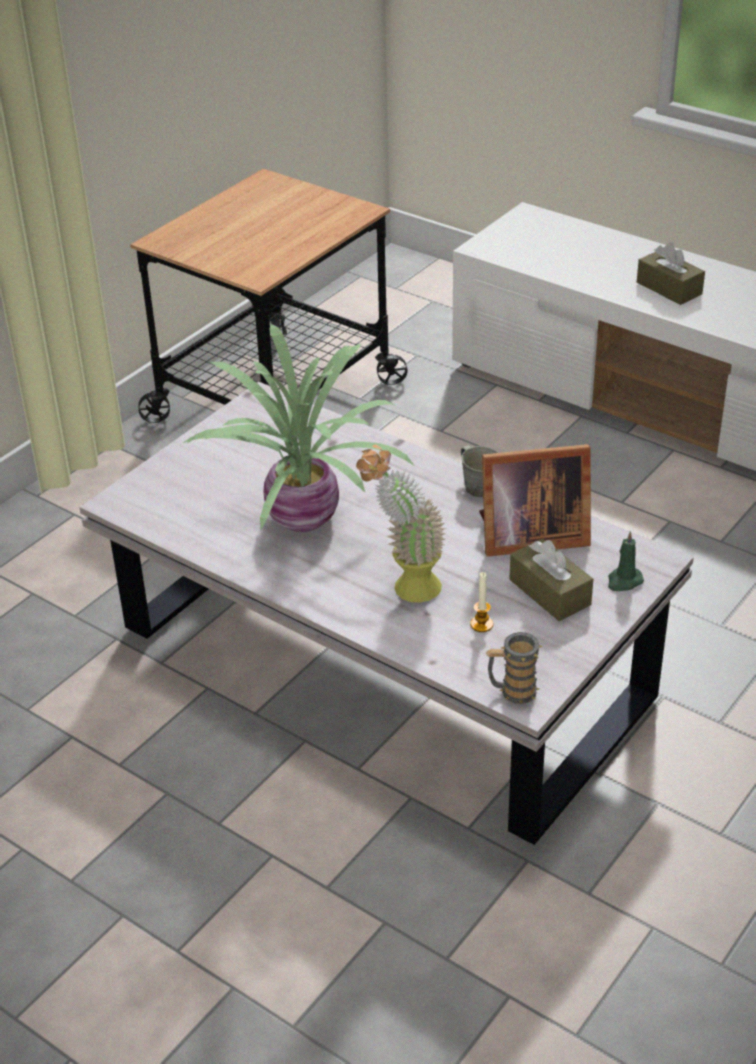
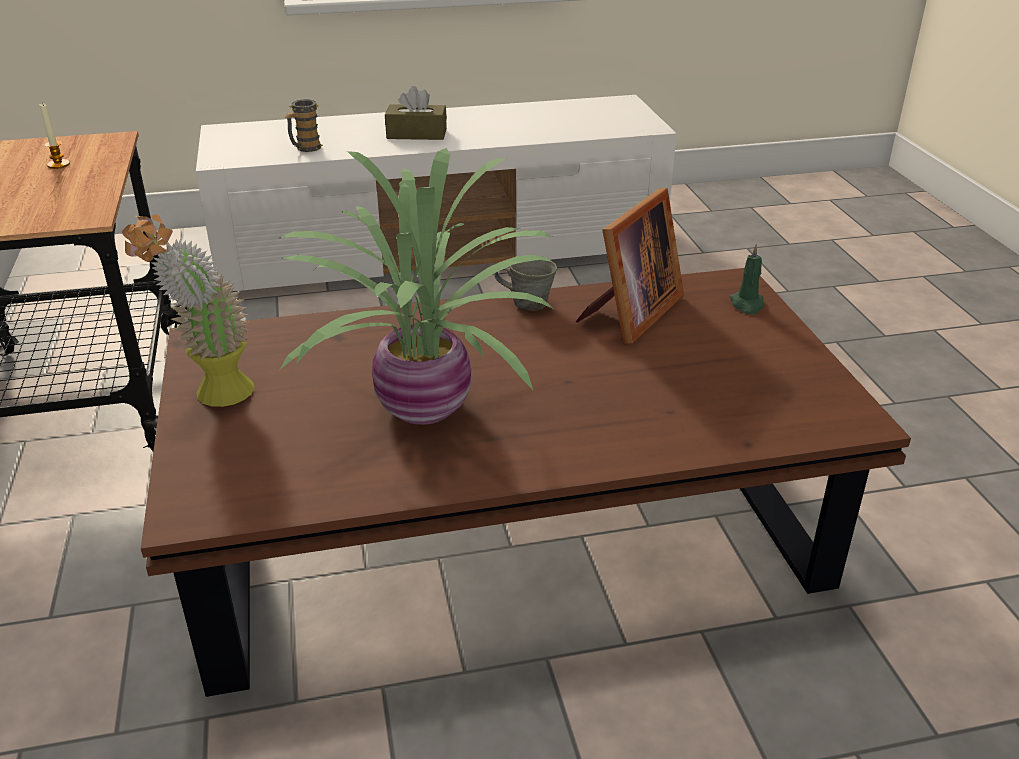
camera: 50 degrees left, 5 degrees down
(383, 665) = (511, 545): white coffee table -> brown coffee table
(404, 588) = (617, 405): potted plant -> potted plant (213, 398)
(481, 624) = (723, 392): candle -> candle (58, 164)
(512, 692) = (840, 423): mug -> mug (305, 149)
(549, 592) = (719, 340): brown tissue box -> none

